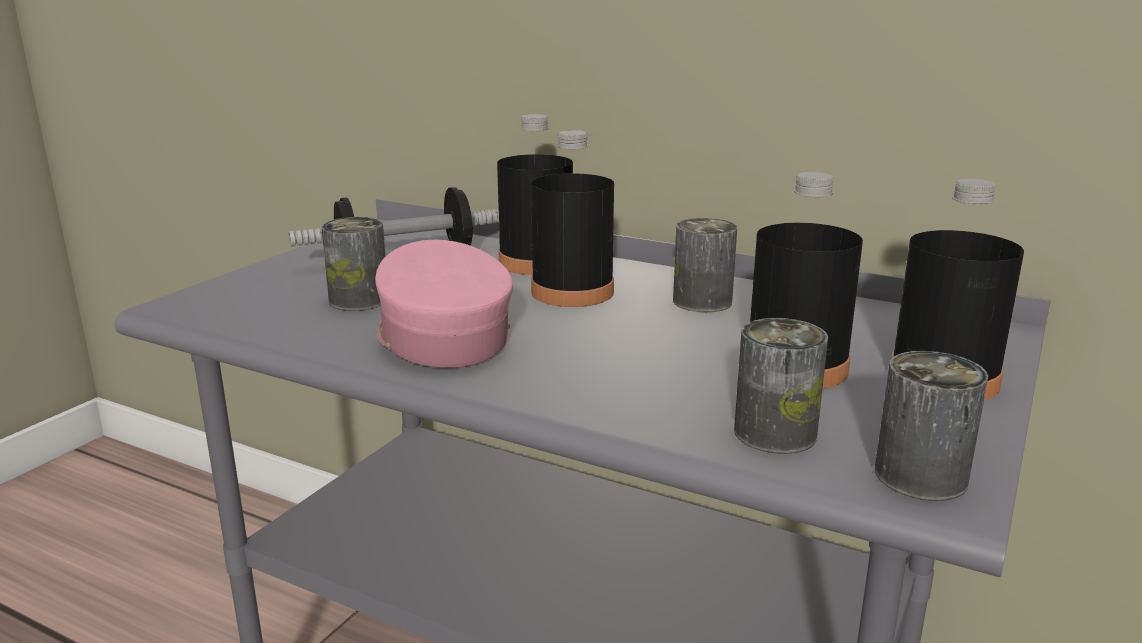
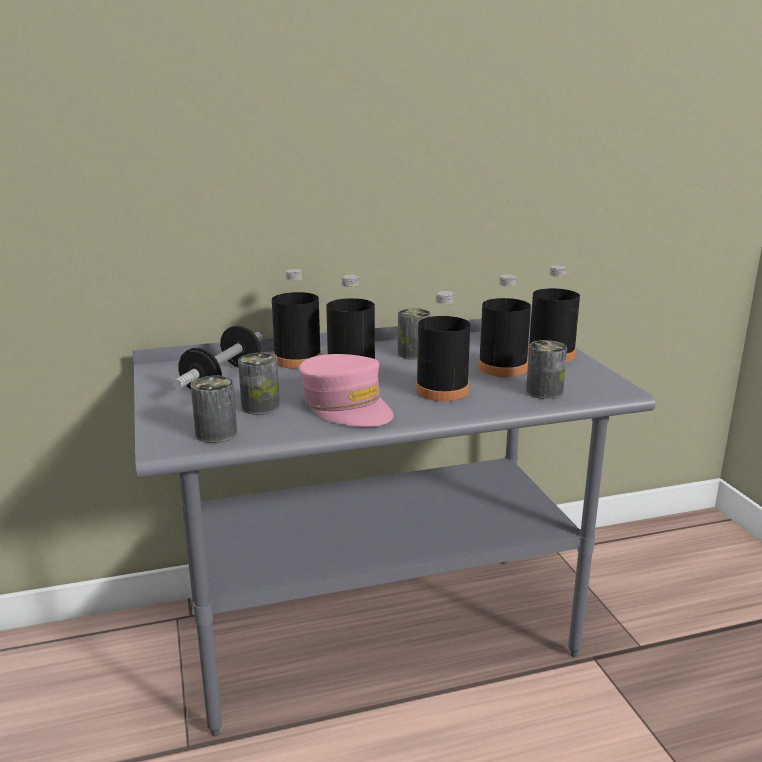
camera: 45 degrees left, 0 degrees up
(441, 336) = (346, 406): pink cap -> pink cap turned 150 degrees counterclockwise
(612, 364) = (442, 390): none -> black bottle
(920, 476) = (604, 387): can -> can (216, 433)

